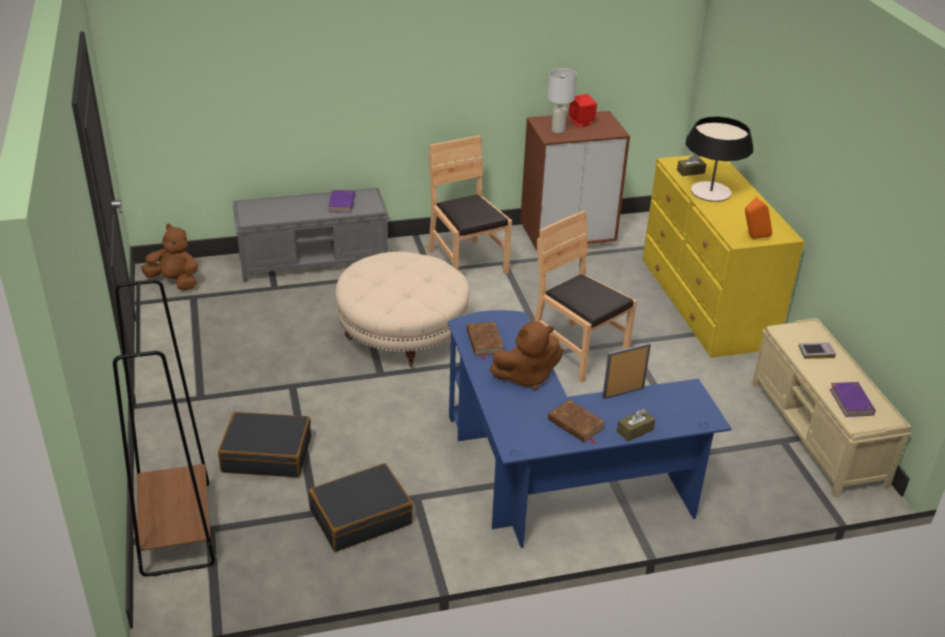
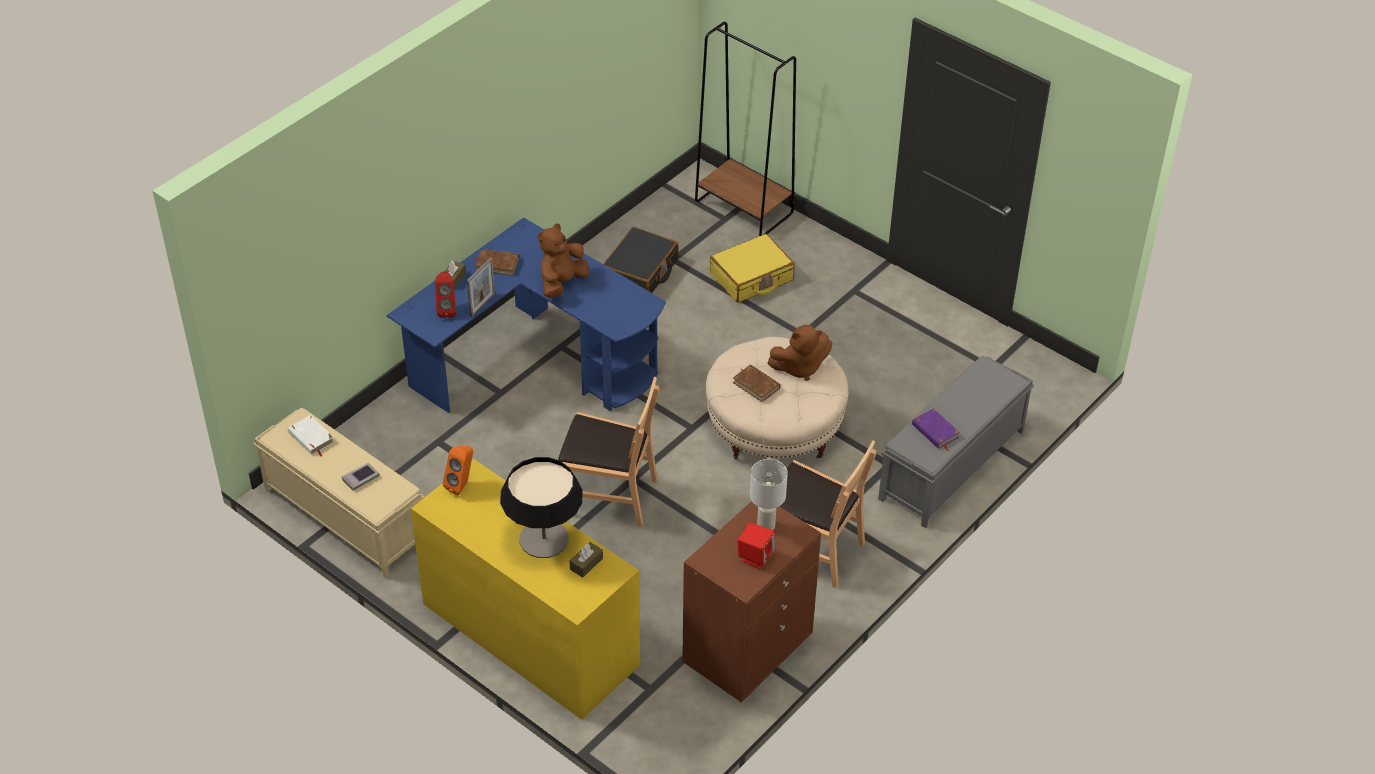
camera: 145 degrees right, 10 degrees up
(175, 281) = (1030, 373): brown plush toy -> brown plush toy (800, 367)
(267, 454) = (751, 277): black suitcase -> yellow suitcase
(484, 342) = (619, 296): brown book -> brown book (756, 385)
(663, 404) = (447, 309): none -> red speaker
(851, 402) = (311, 438): purple book -> white book

